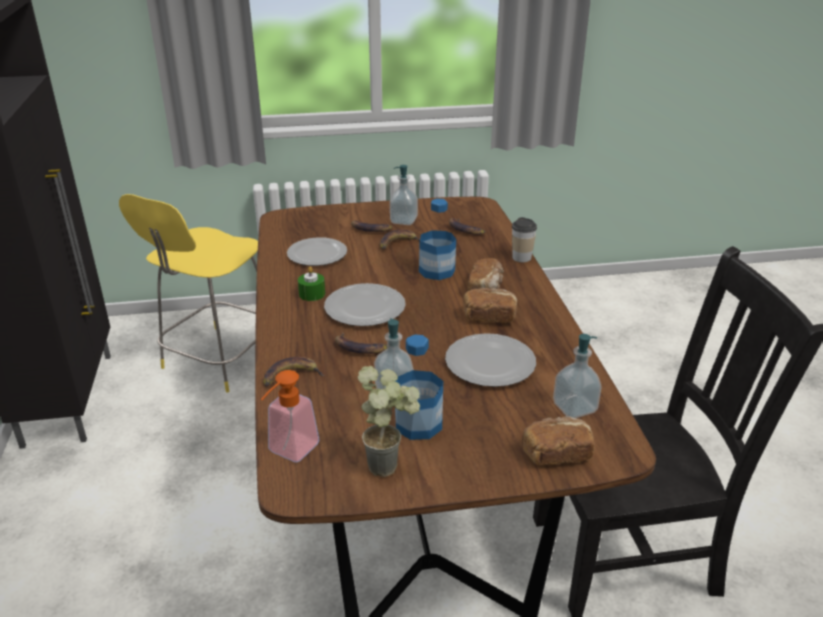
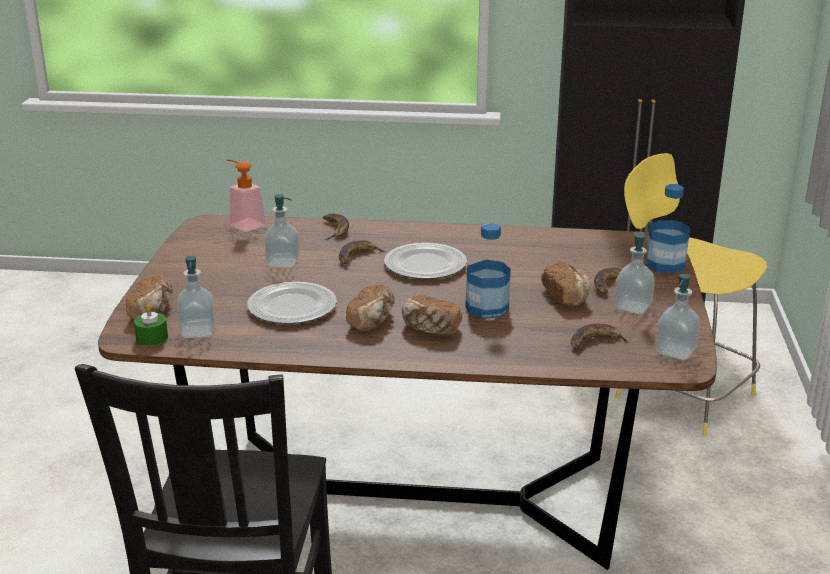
camera: 105 degrees right, 5 degrees down
(312, 294) = (465, 245): green candle -> green candle (152, 338)
(316, 254) = (552, 252): plate -> none
(390, 464) = (201, 252): potted plant -> none
(398, 243) = (566, 296): banana -> bread
(418, 424) = (235, 267): bottle -> bottle (665, 264)
(461, 206) = (675, 351): none -> soap dispenser
(521, 258) = (499, 365): cup -> none

